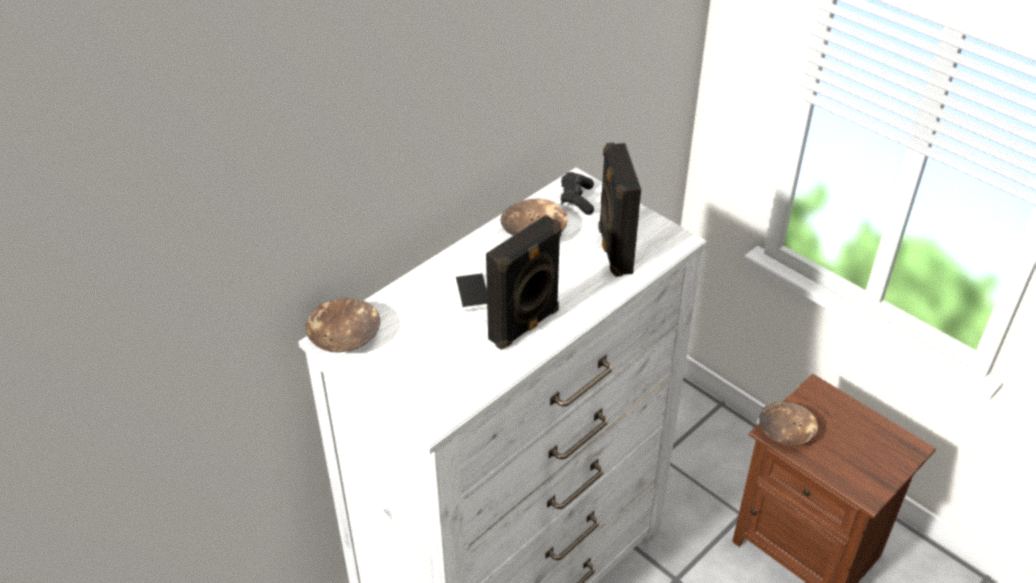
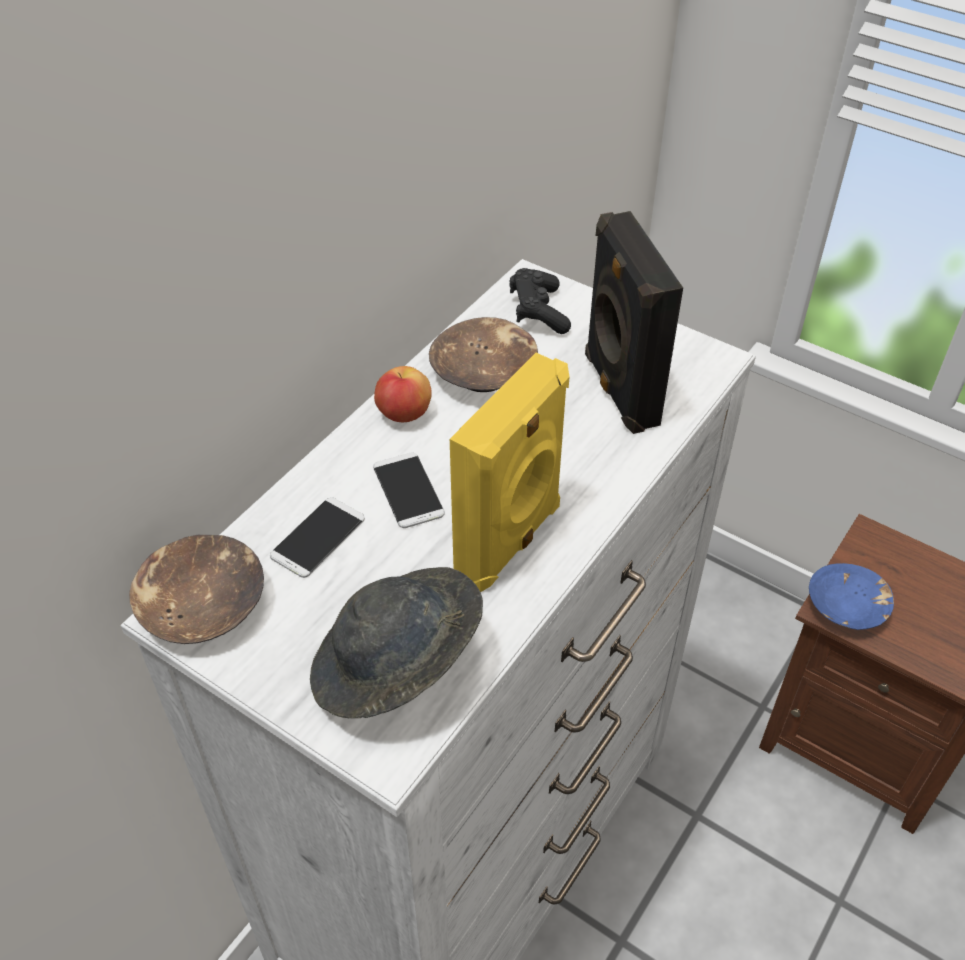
camera: 10 degrees left, 5 degrees up
(415, 310) = (318, 538): none -> phone
(445, 381) = (396, 667): none -> grey hat
(480, 249) = (404, 414): none -> apple
(525, 326) = (511, 541): black speaker -> yellow speaker
(786, 432) = (846, 607): brown bowl -> blue bowl

